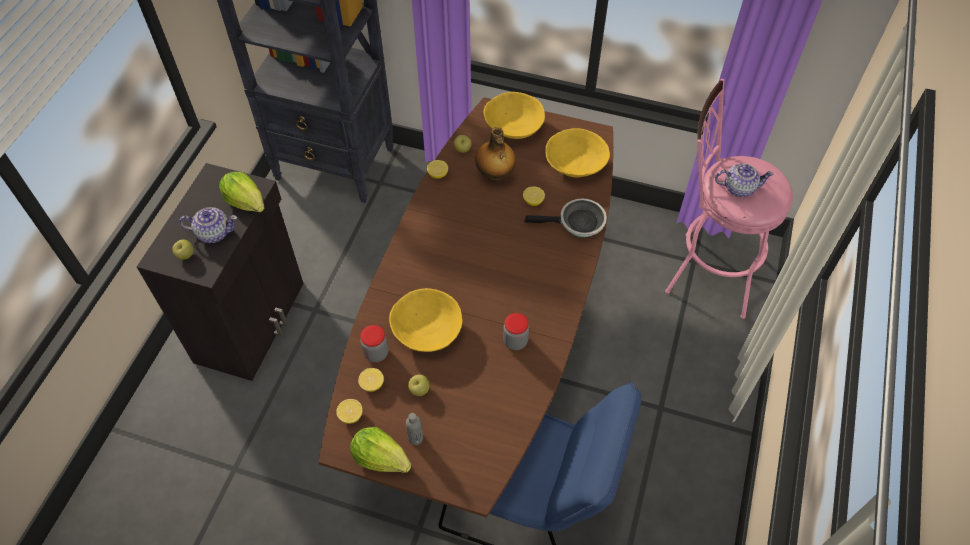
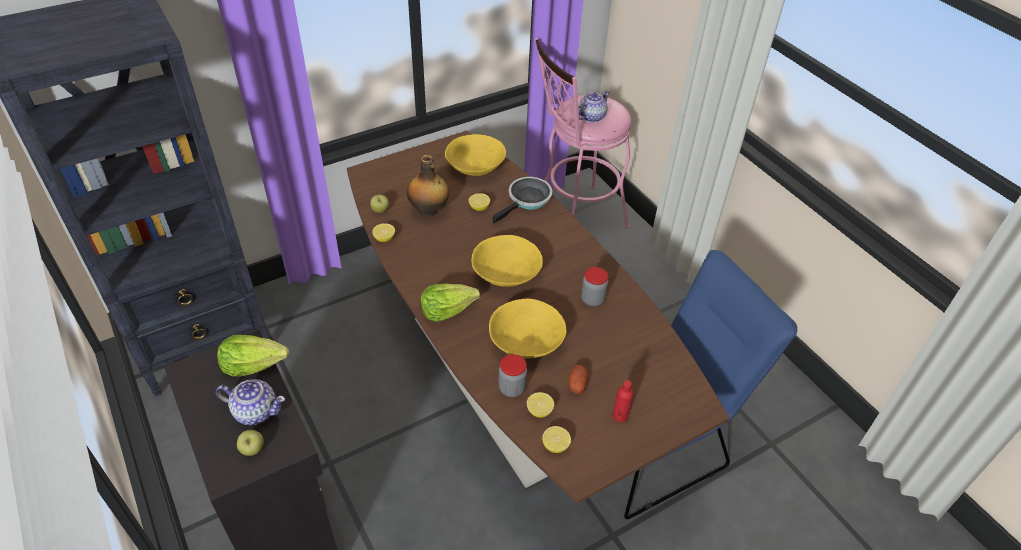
camera: 50 degrees left, 10 degrees down
(213, 233) = (255, 411): teapot -> teapot turned 60 degrees clockwise
(381, 457) = (616, 451): lettuce -> lettuce (447, 310)
(415, 438) = (620, 416): grey bottle -> red bottle
(419, 390) = (577, 384): apple -> potato
(513, 127) = (398, 172): yellow bowl -> yellow bowl (506, 274)

